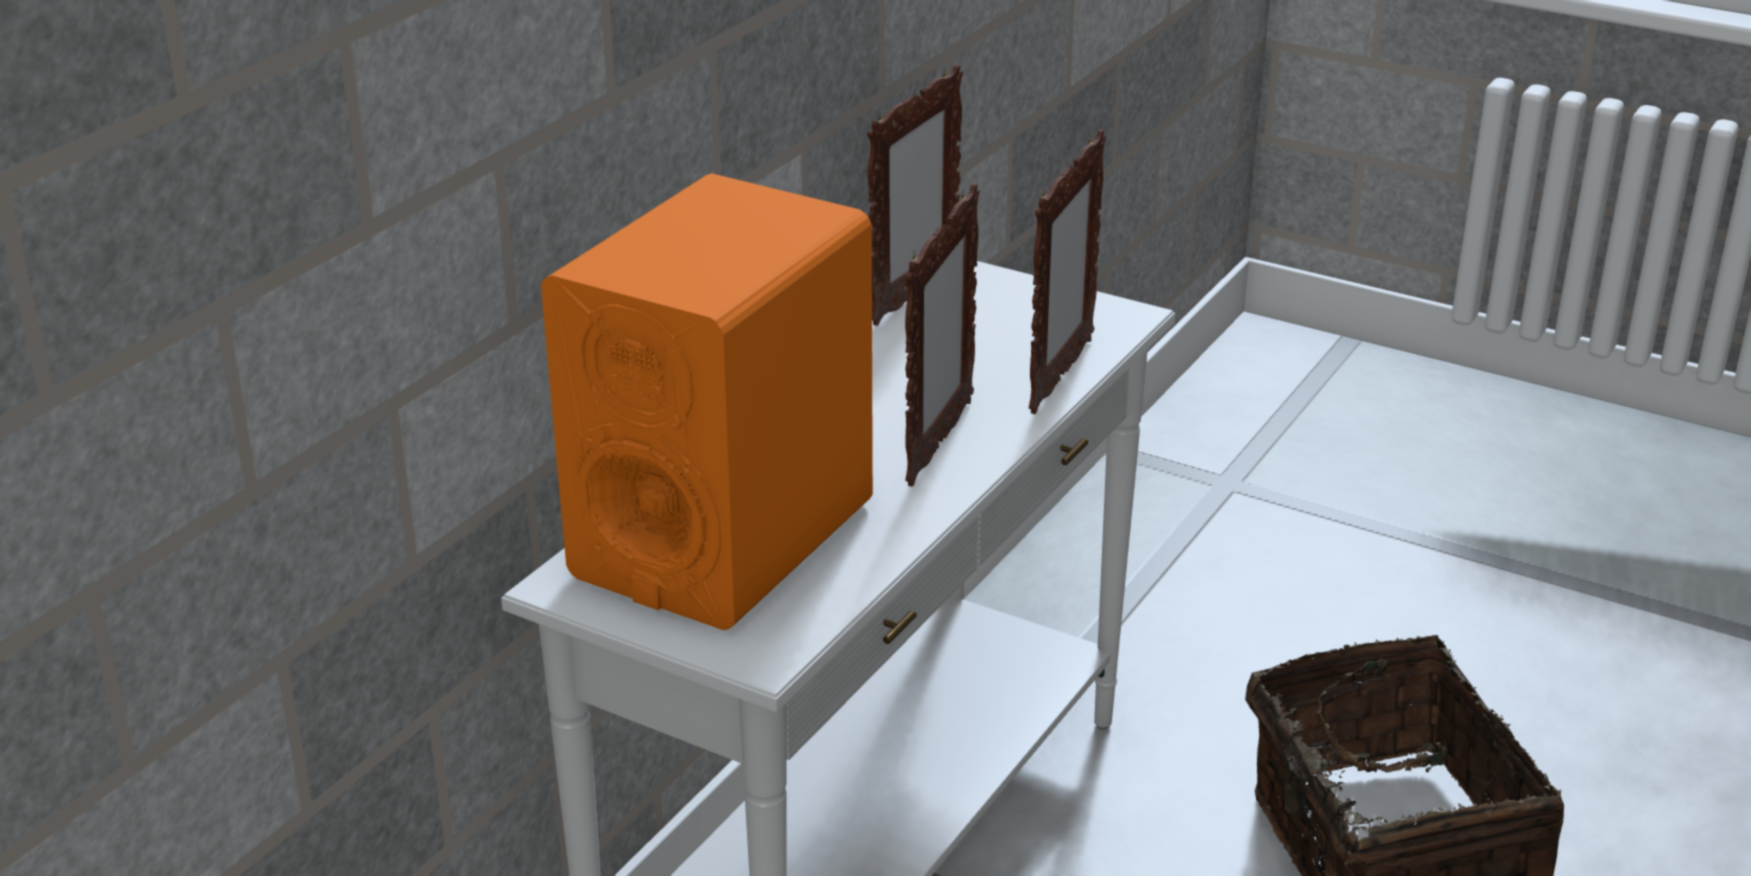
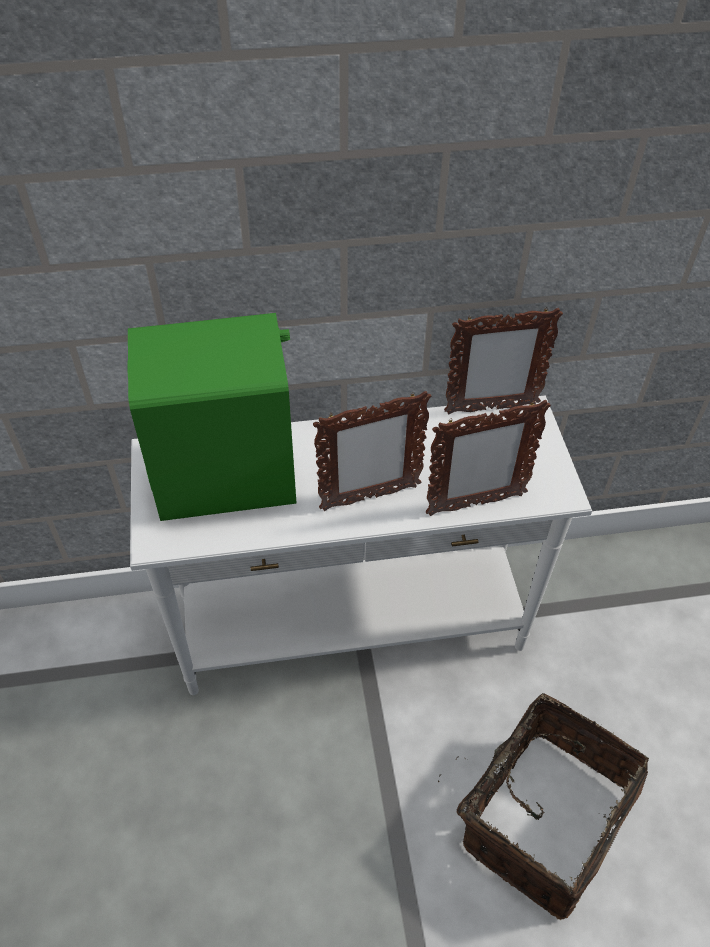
camera: 50 degrees right, 20 degrees up
(724, 538) = (226, 476): orange speaker -> green speaker

